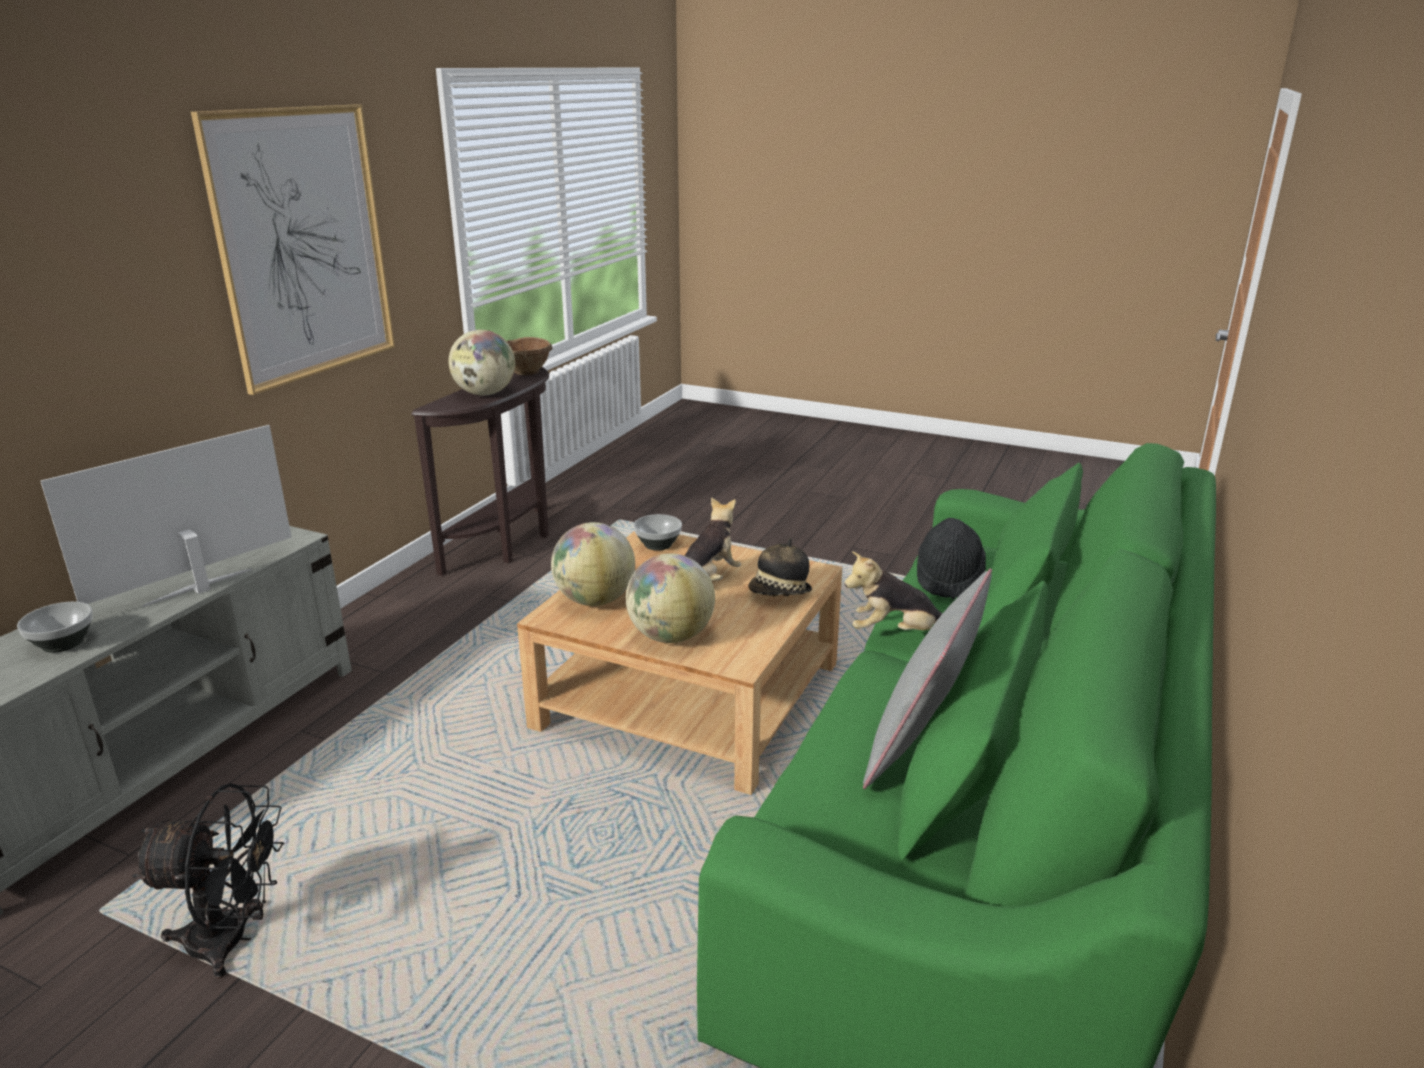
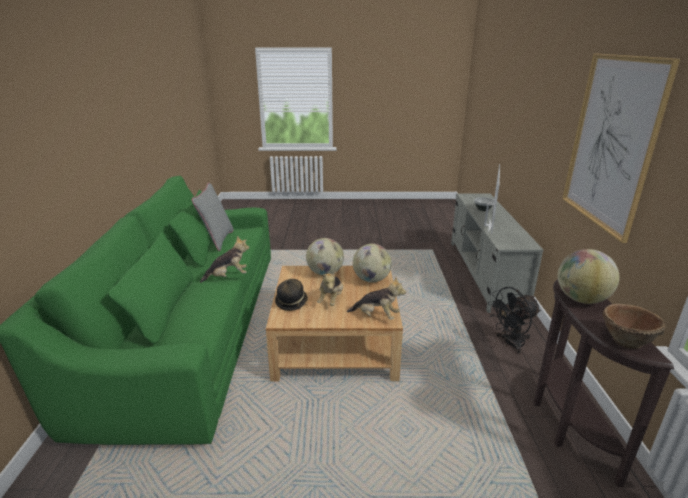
camera: 155 degrees right, 0 degrees up
(233, 940) = (394, 253): black fan -> black fan (509, 343)
(658, 545) = (376, 316): bowl -> plush toy
(948, 579) = (202, 300): black hat -> none

